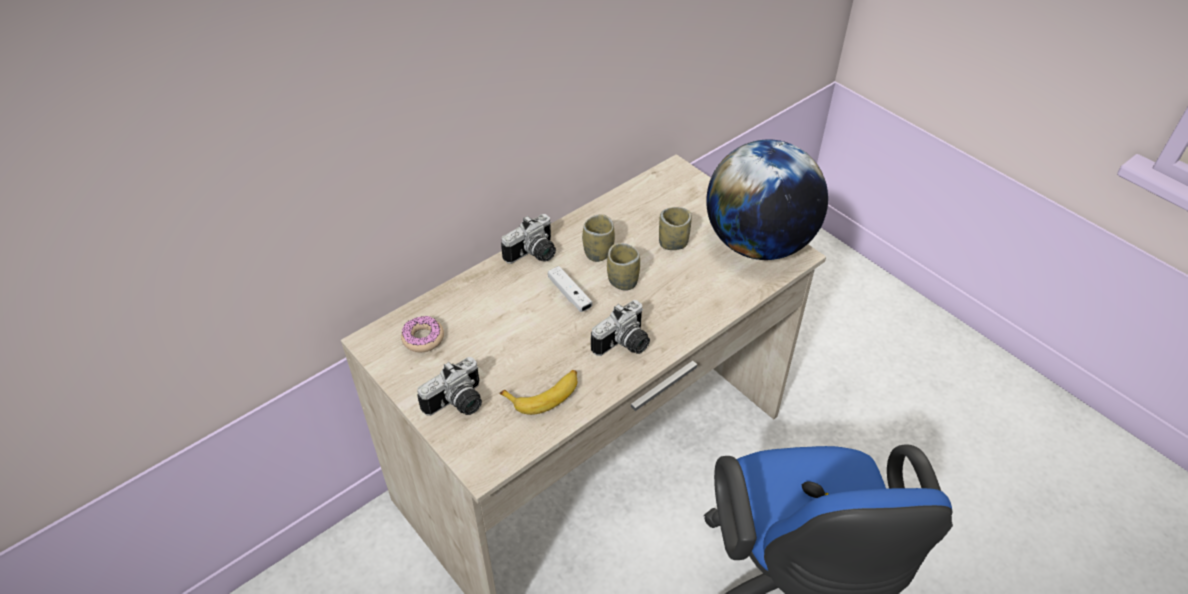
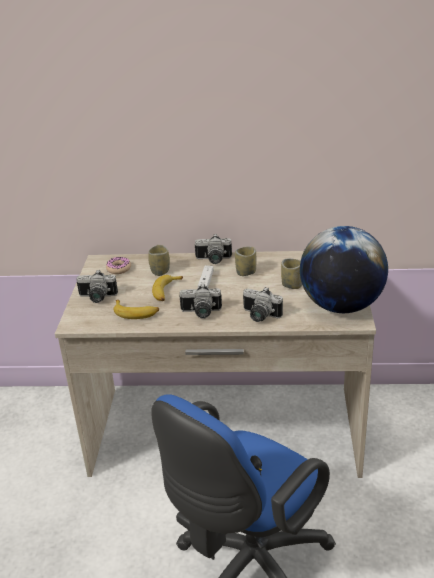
camera: 45 degrees right, 15 degrees down
(540, 338) = (166, 292): none -> banana
(623, 281) = (240, 288): cup -> cup (160, 271)
(695, 309) = (259, 316): none -> camera

